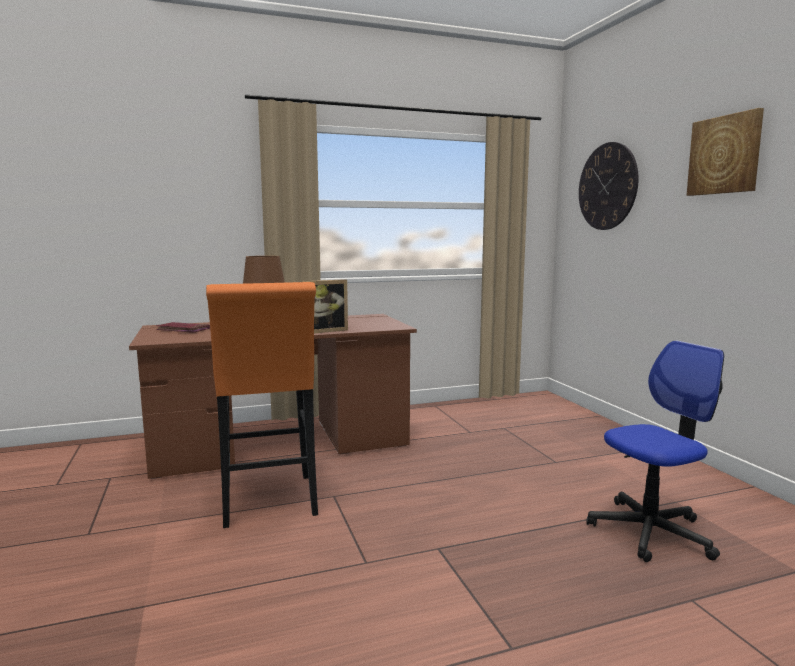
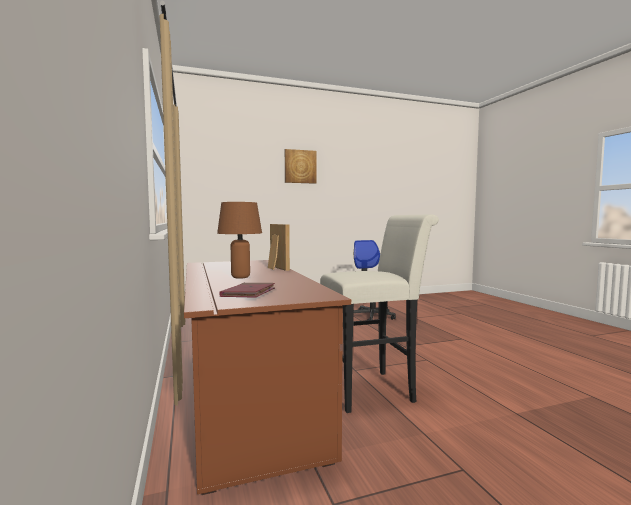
camera: 90 degrees left, 5 degrees down
(269, 504) = (374, 390): orange stool -> white stool
(607, 186) = (224, 171): wall clock -> none

